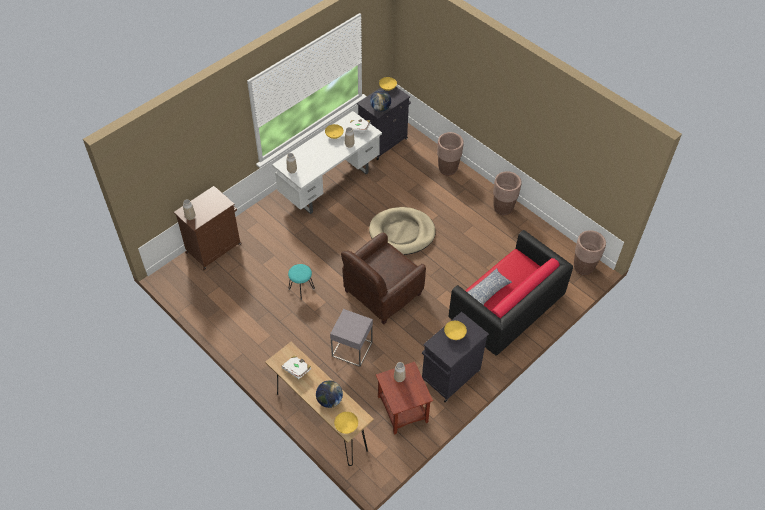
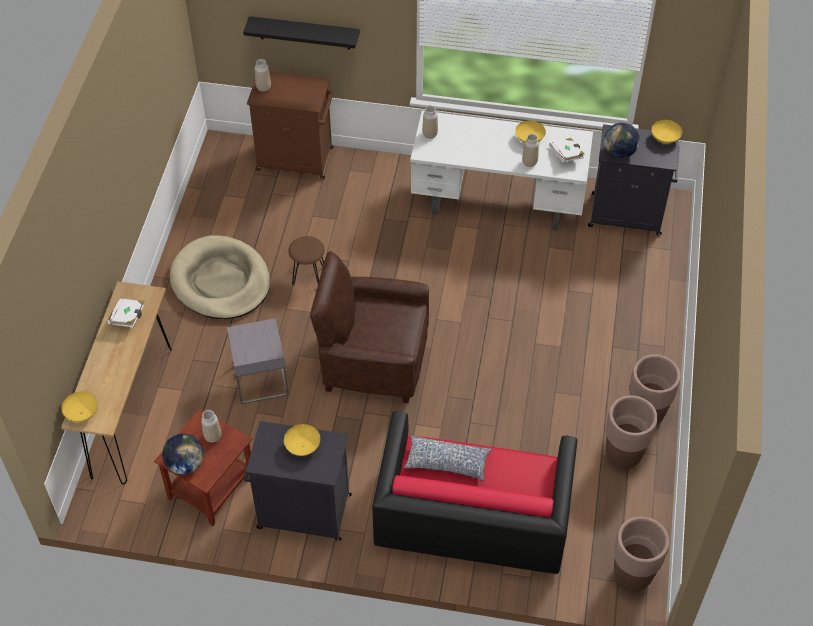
camera: 55 degrees right, 0 degrees up
(195, 168) = (304, 33): none -> black shelf
(301, 289) = (308, 275): turquoise stool -> brown stool
(329, 400) = (107, 375): globe -> globe (185, 464)
(402, 233) = (491, 324): beige dog bed -> beige dog bed (221, 281)
(448, 169) = (652, 311): brown planter -> brown planter (623, 456)

